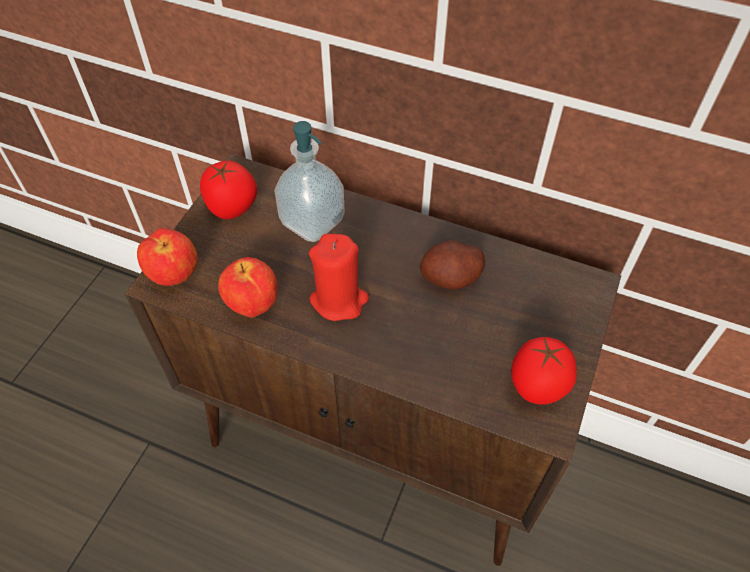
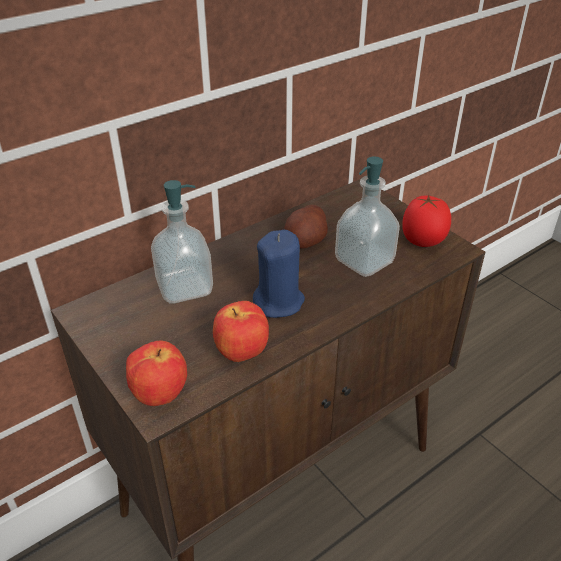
camera: 60 degrees left, 15 degrees down
(233, 208) = (120, 330): tomato -> none
(339, 300) = (279, 302): red candle -> blue candle
(455, 343) = (364, 261): none -> soap dispenser

